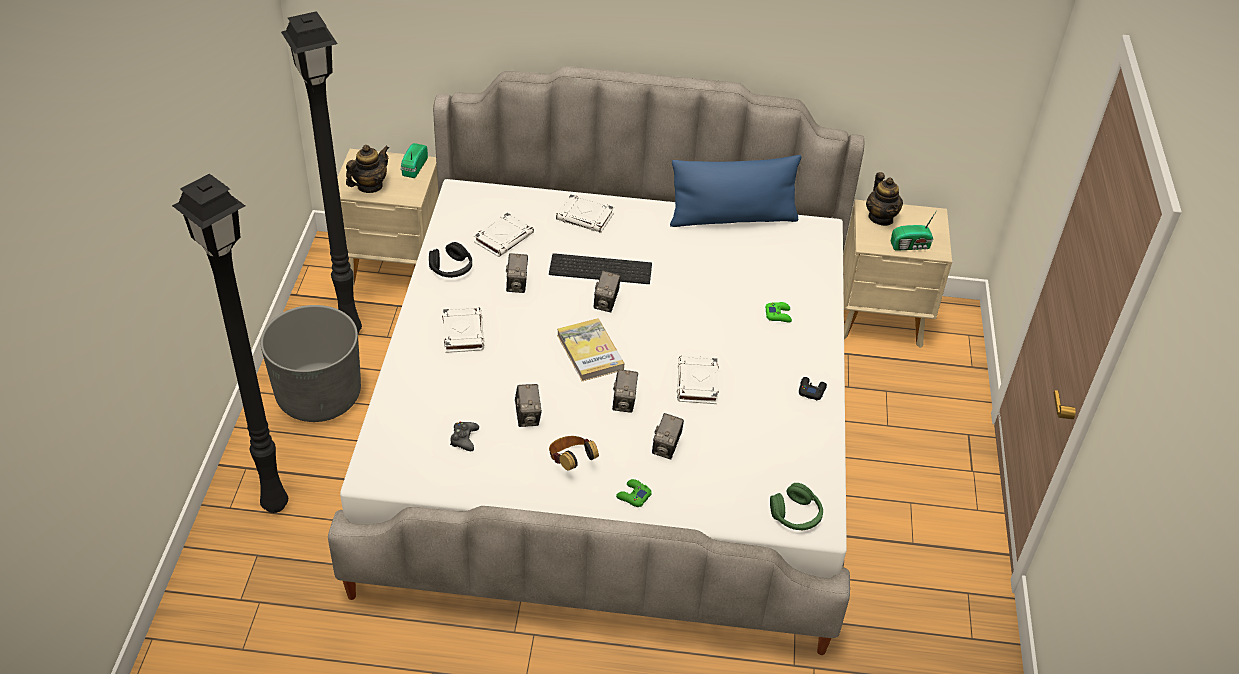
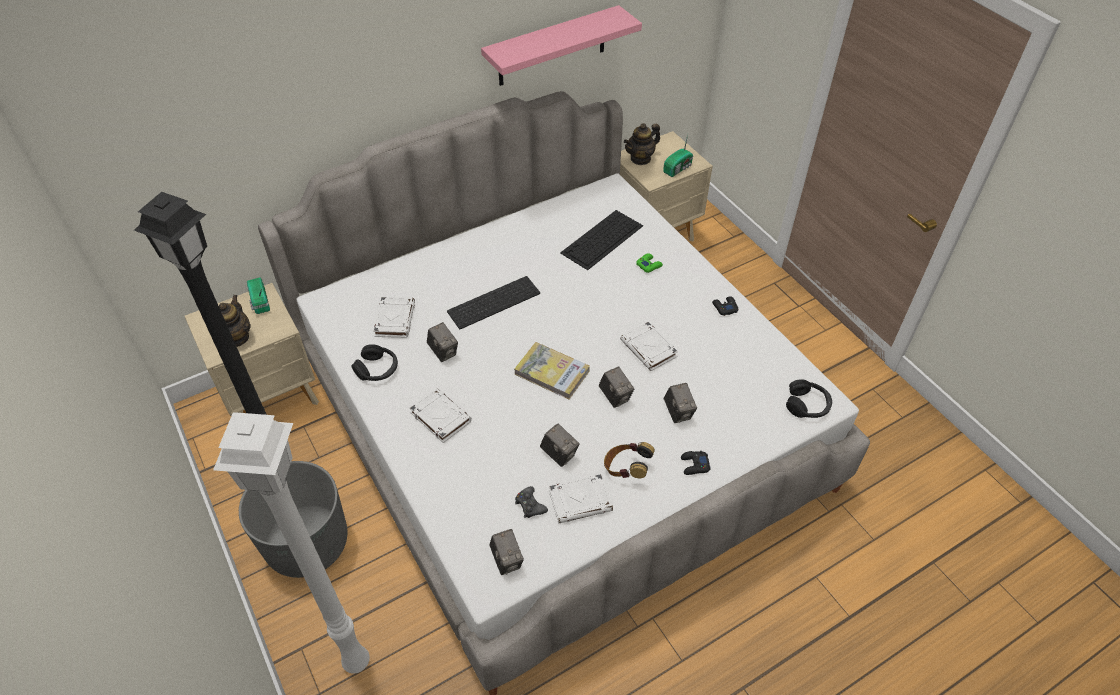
camera: 35 degrees left, 5 degrees up
(277, 504) = (358, 660): black floor lamp -> white floor lamp
(585, 217) = (441, 267): white book -> white book (581, 501)
(606, 303) = (524, 326): camera -> camera (507, 560)
(633, 496) = (694, 465): green game controller -> black game controller
(732, 218) = (547, 211): blue pillow -> none
(757, 270) = (602, 240): none -> keyboard
(796, 515) = (807, 405): green headphones -> black headphones
(799, 48) = (552, 47): none -> pink shelf
(881, 218) = (640, 158): teapot -> teapot turned 105 degrees clockwise

